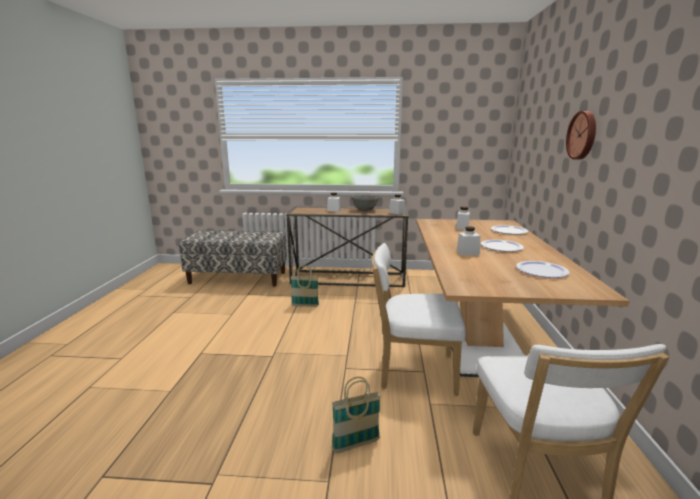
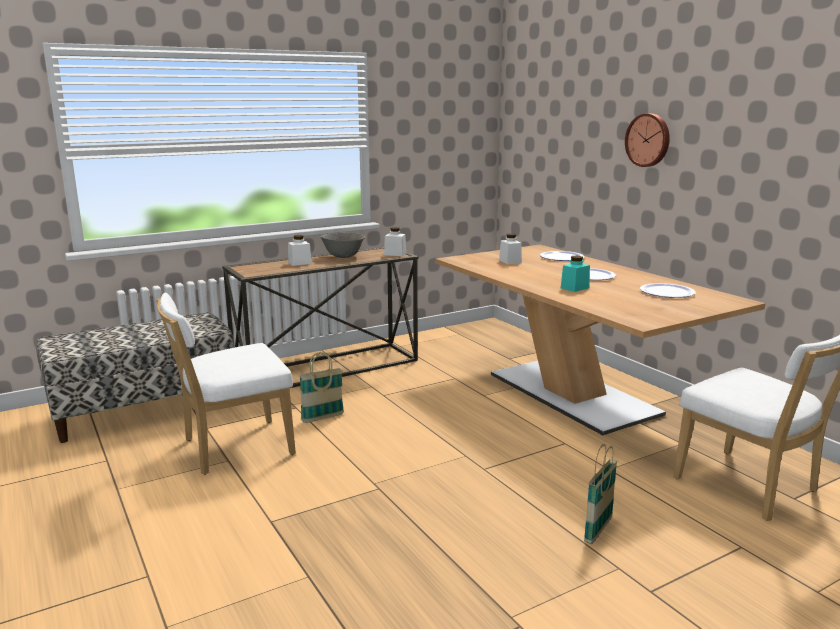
camera: 35 degrees left, 0 degrees up
(413, 371) = (554, 446): white chair -> white chair (233, 448)
(467, 253) = (575, 288): white jar -> turquoise jar

